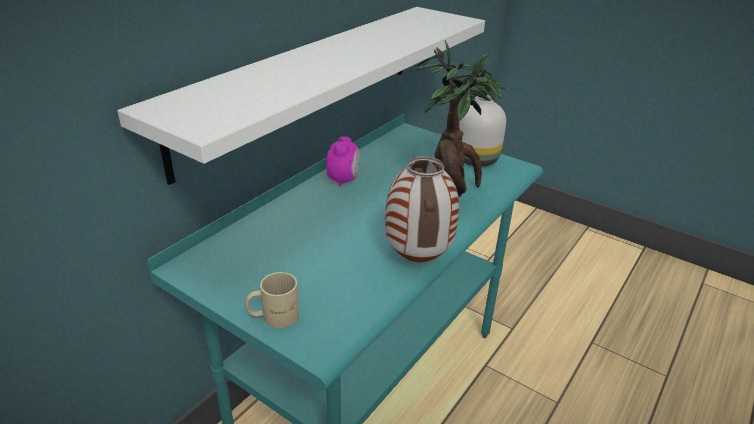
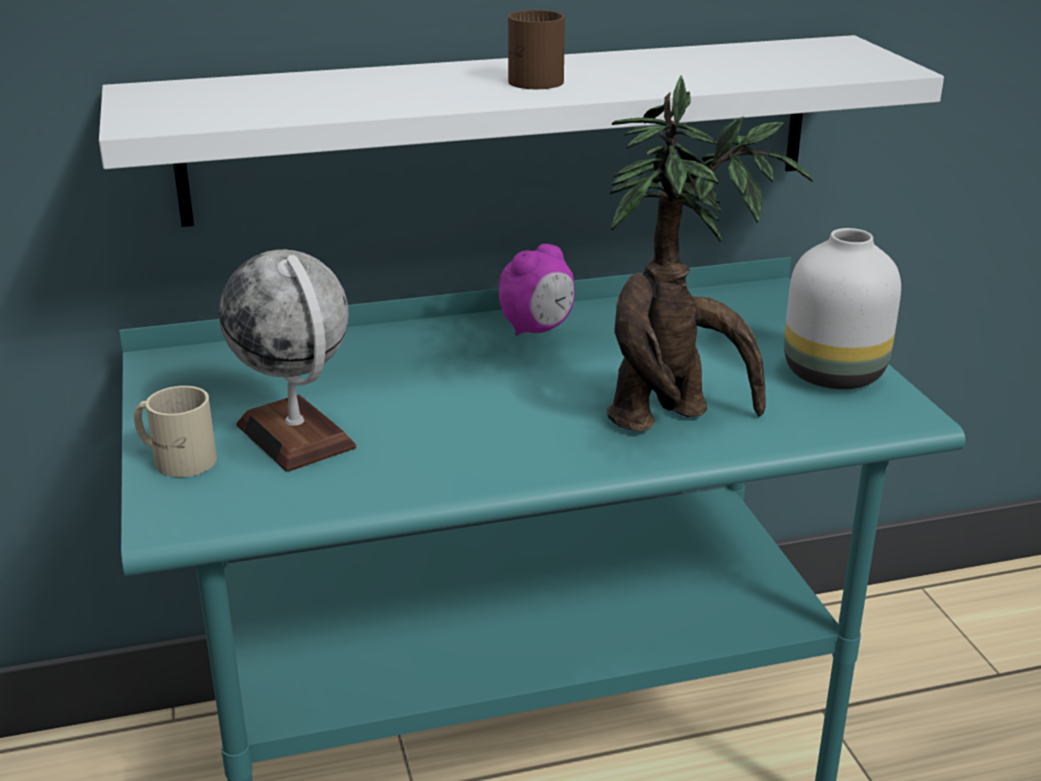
camera: 40 degrees right, 5 degrees down
(315, 276) = (296, 436): none -> globe
(344, 54) = (534, 78): none -> brown mug
(418, 260) = (475, 476): vase -> none

